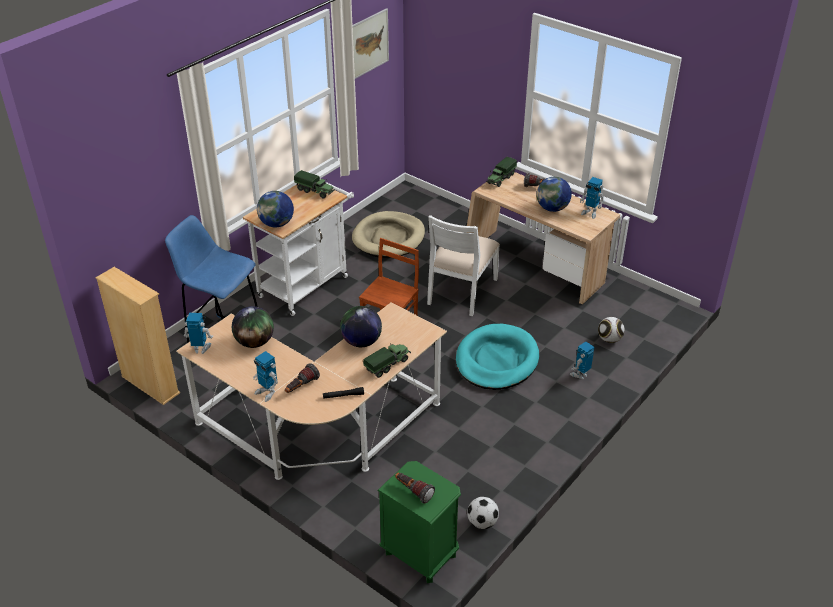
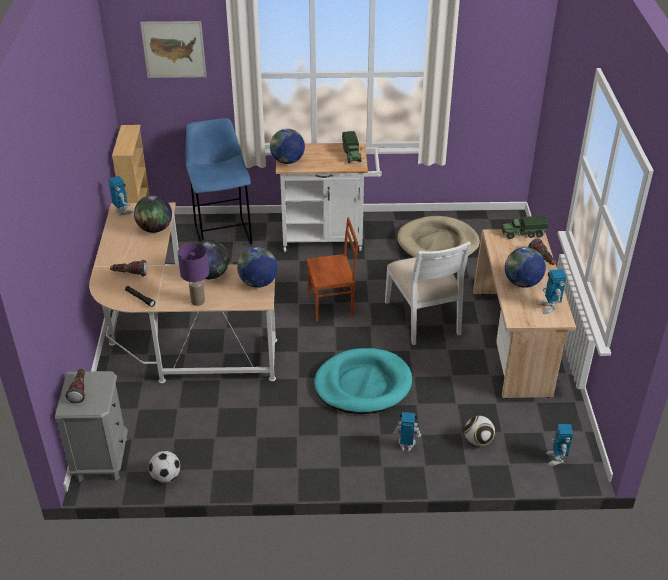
camera: 50 degrees right, 0 degrees up
(267, 392) = (107, 263): toy robot -> toy robot (556, 459)
(369, 43) = (492, 47): picture -> picture (174, 49)
(387, 365) = (197, 301): toy truck -> purple table lamp
(405, 322) = (258, 283): none -> globe
(419, 554) = (101, 459): green nightstand -> grey nightstand
(461, 291) = (424, 318): white chair -> white chair turned 90 degrees counterclockwise

